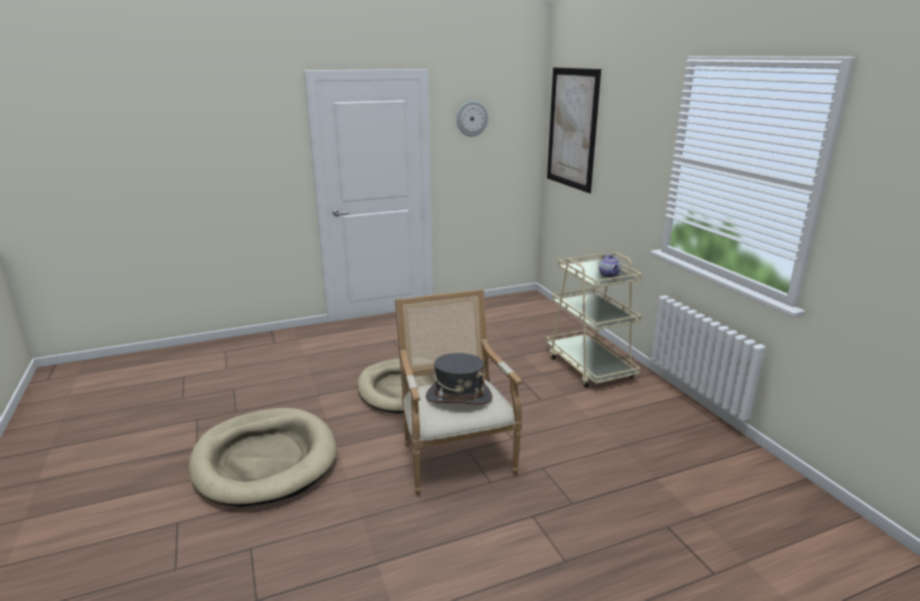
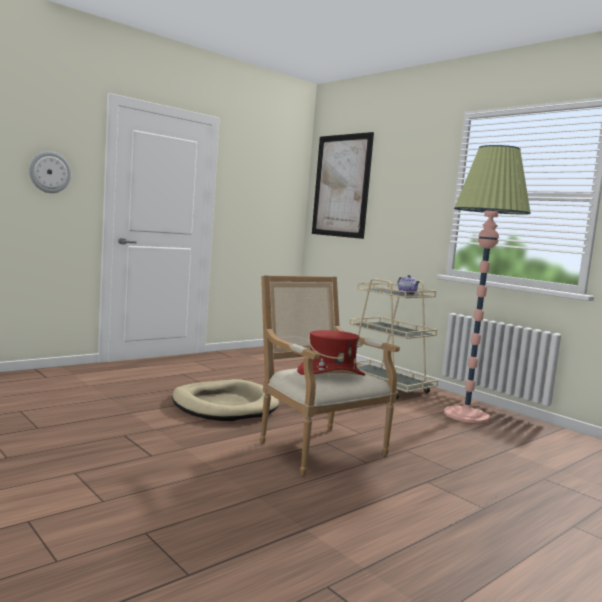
camera: 20 degrees left, 15 degrees down
(265, 460) = (106, 462): beige dog bed -> none
(458, 397) = (331, 373): grey hat -> red hat
(472, 118) = (251, 170): wall clock -> wall clock (50, 172)
(651, 417) = (466, 415): none -> floor lamp

